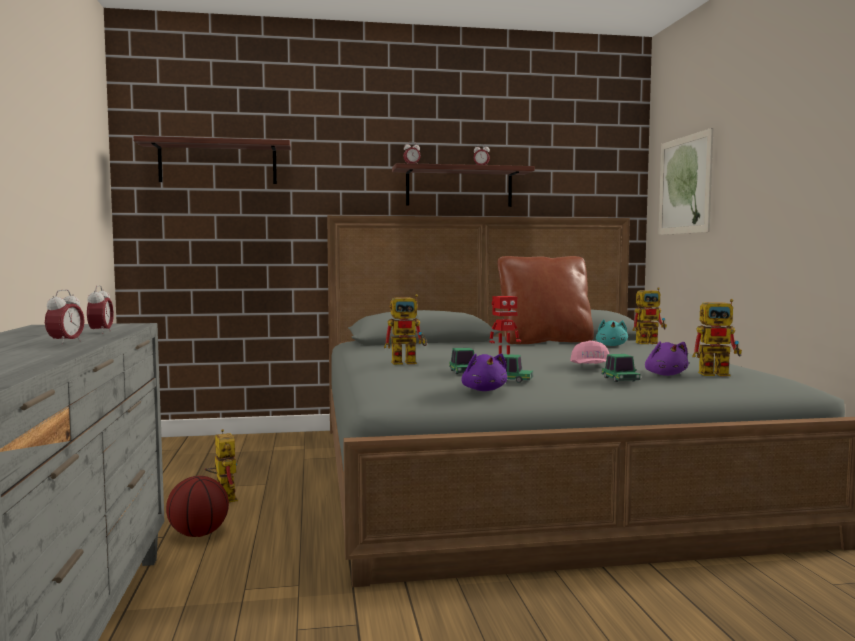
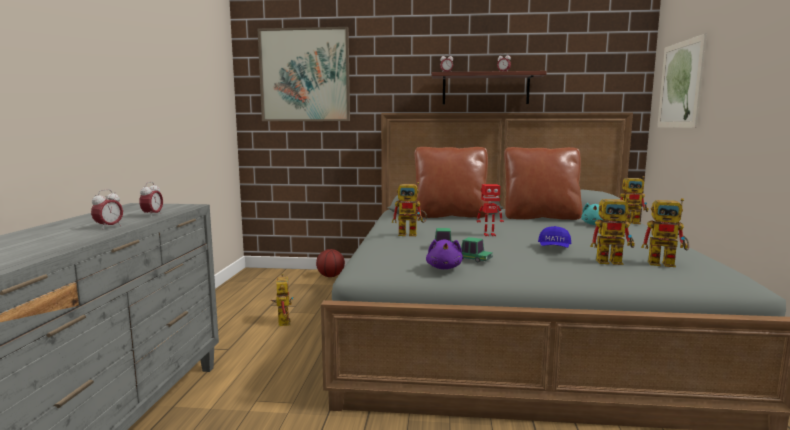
camera: 15 degrees right, 5 degrees up
(198, 534) = (250, 350): basketball -> basketball (330, 276)
(218, 163) = (304, 75): shelf -> picture
(436, 344) = (450, 215): none -> brown pillow
(591, 367) = (554, 248): pink cap -> blue cap
(620, 380) = (568, 265): toy car -> none
(665, 375) = (614, 261): purple plush toy -> toy robot

